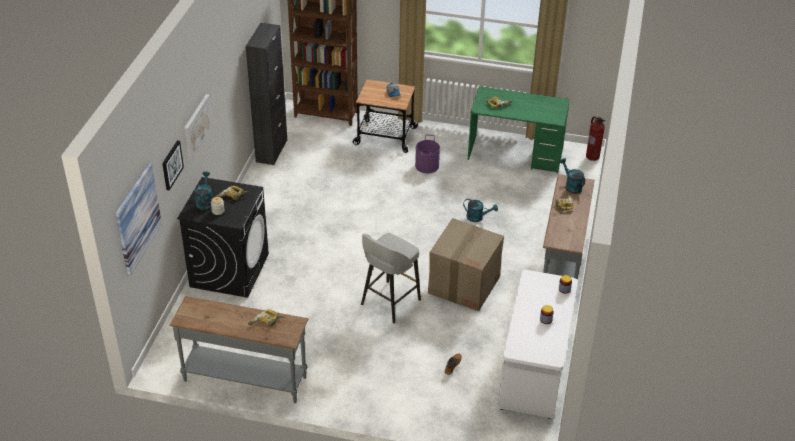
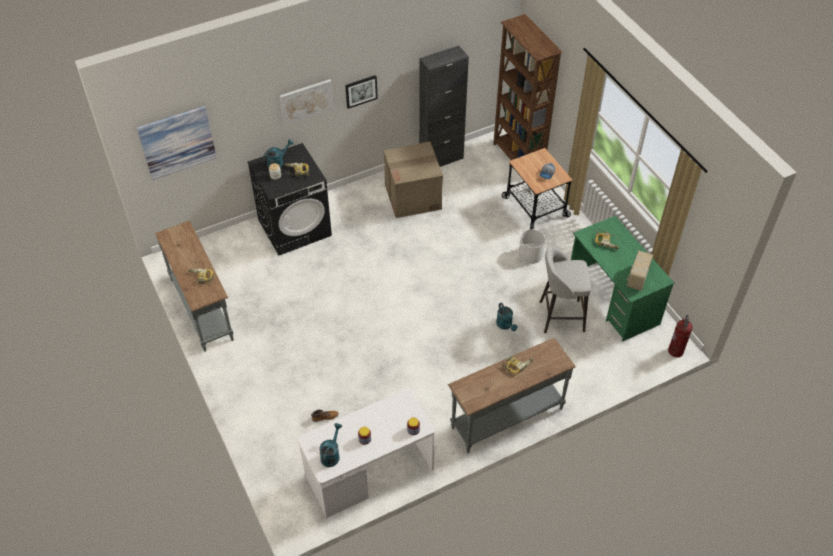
camera: 50 degrees right, 10 degrees up
(171, 165) = (249, 118): picture -> picture (361, 91)
(389, 303) = (352, 336): grey stool -> grey stool (560, 316)
(427, 166) = (531, 254): purple bucket -> white bucket
(464, 284) = (419, 367): cardboard box -> cardboard box (413, 197)
(546, 111) = (637, 278): none -> radio
(571, 186) = (547, 355): turquoise watering can -> turquoise watering can (331, 454)

